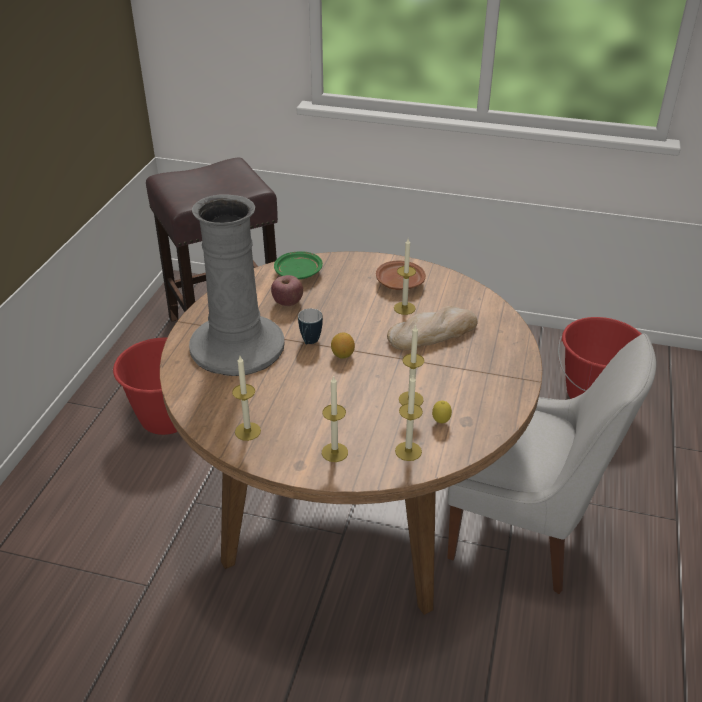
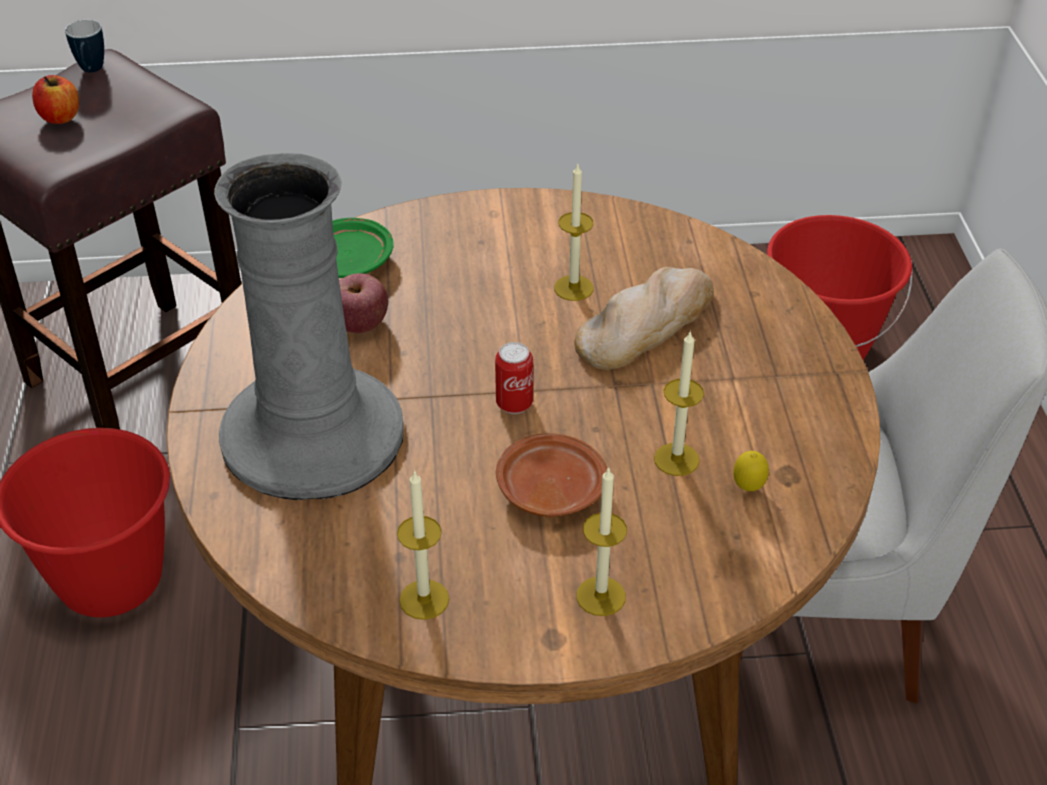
camera: 20 degrees left, 5 degrees up
(200, 183) = (60, 117): none -> apple
(309, 343) = (443, 395): mug -> mug (91, 71)
(342, 355) = (514, 404): lemon -> can
(399, 283) = (539, 241): brown plate -> brown plate (549, 489)
(408, 451) = (723, 558): candle -> none

